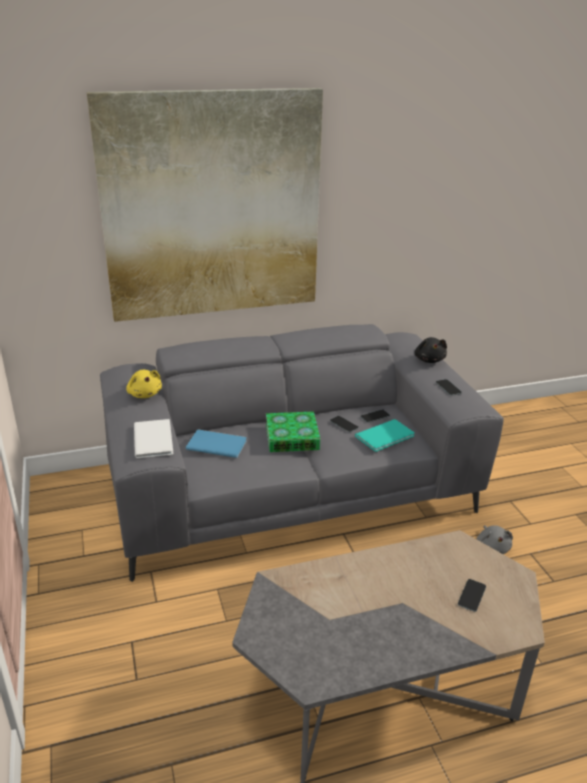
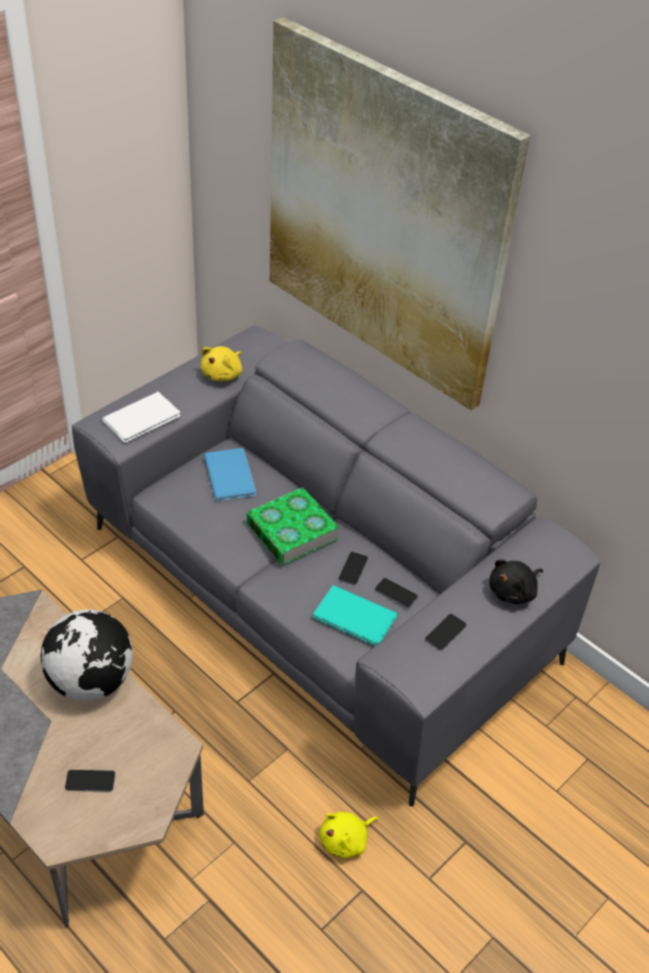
camera: 60 degrees right, 15 degrees up
(374, 568) = (92, 681): none -> globe
(492, 547) = (346, 840): grey plush toy -> yellow plush toy

